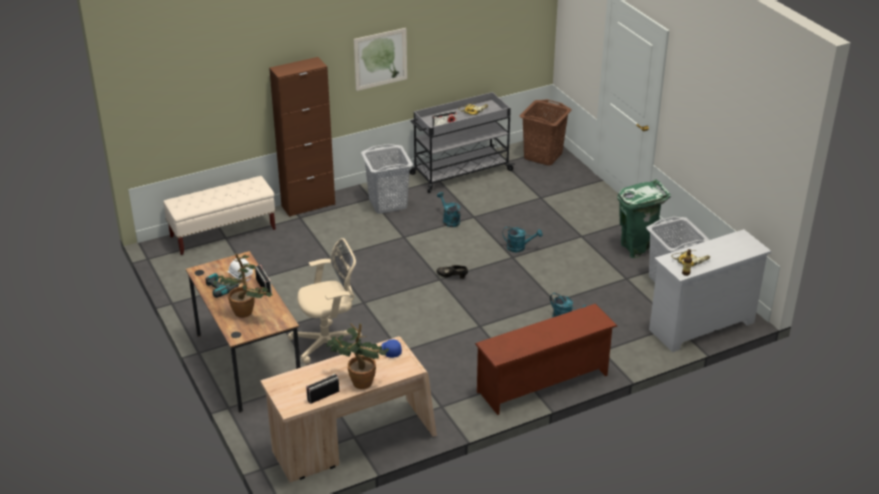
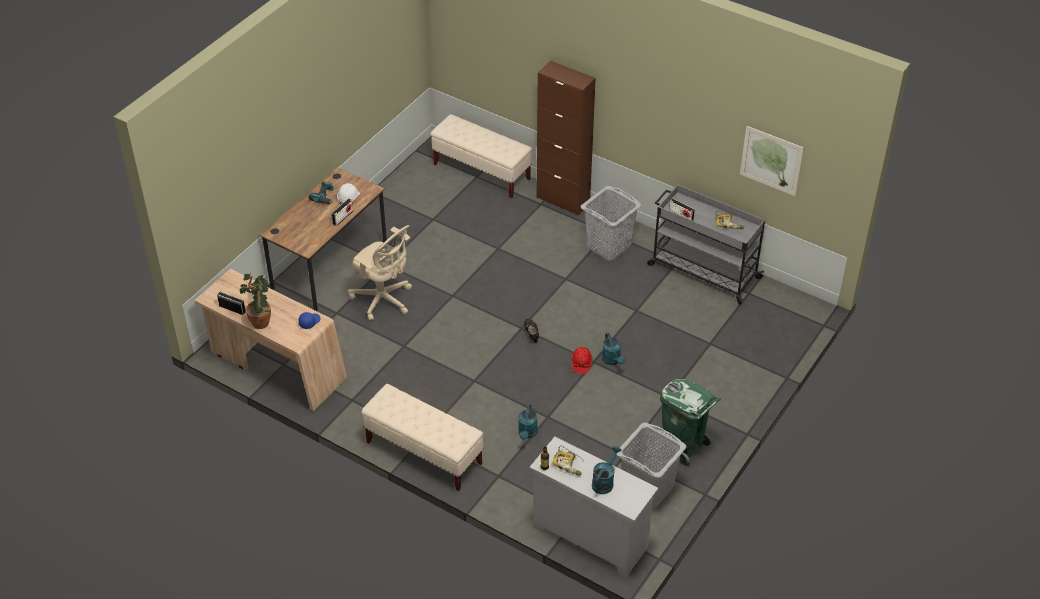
camera: 60 degrees right, 10 degrees up
(246, 314) = (302, 224): potted plant -> none
(380, 59) = (656, 116): picture -> picture (771, 160)
(449, 220) = (616, 297): turquoise watering can -> turquoise watering can (604, 481)
(509, 264) = (581, 364): none -> red hard hat
(543, 156) = (788, 317): brown laundry basket -> none
(543, 384) = (423, 453): brown shoe rack -> beige bench

